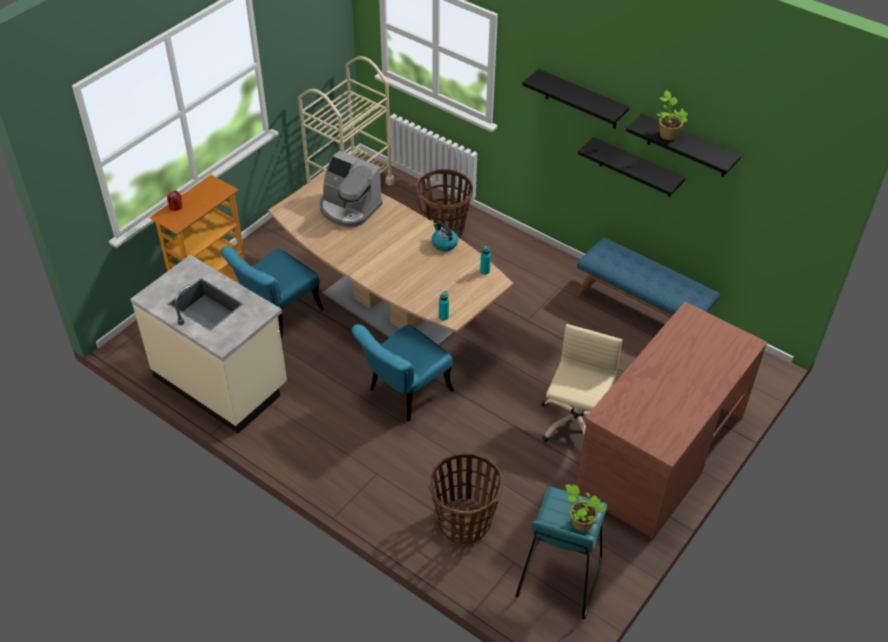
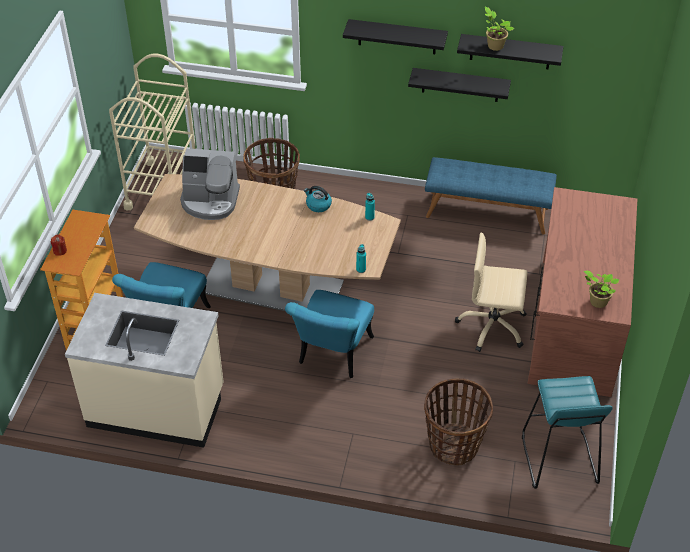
camera: 25 degrees left, 0 degrees up
(575, 423) = (492, 326): beige office chair -> beige office chair turned 75 degrees counterclockwise
(580, 522) = (581, 399): potted plant -> potted plant (597, 301)

